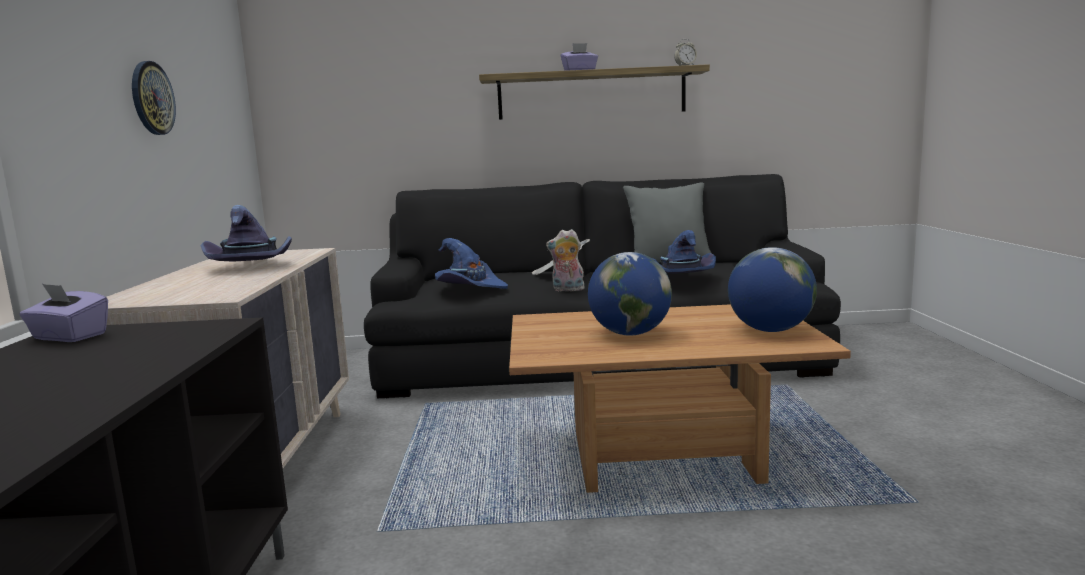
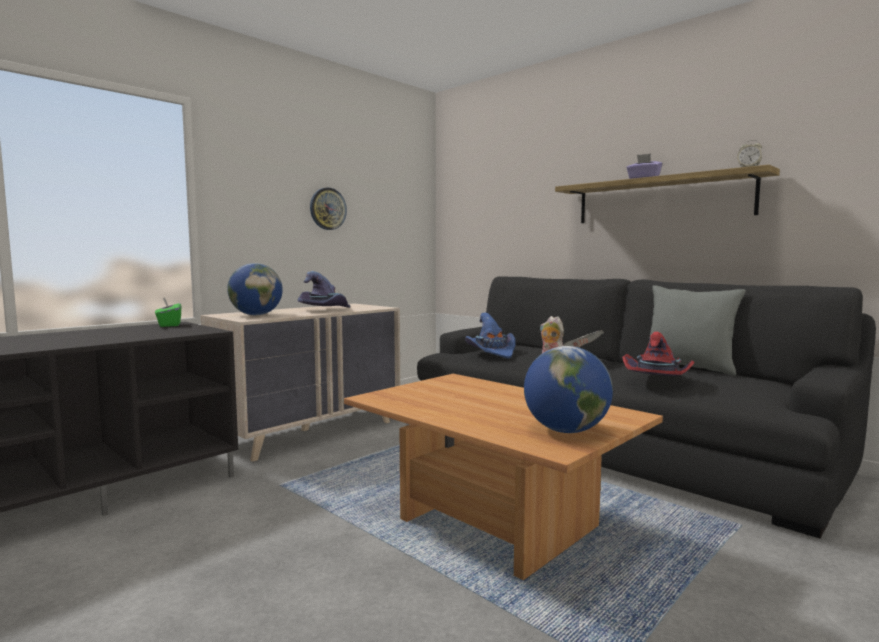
camera: 45 degrees right, 5 degrees down
(69, 337) = (169, 325): purple tissue box -> green tissue box
(630, 333) = (467, 402): globe -> globe (256, 315)
(680, 277) = (657, 379): blue hat -> red hat

